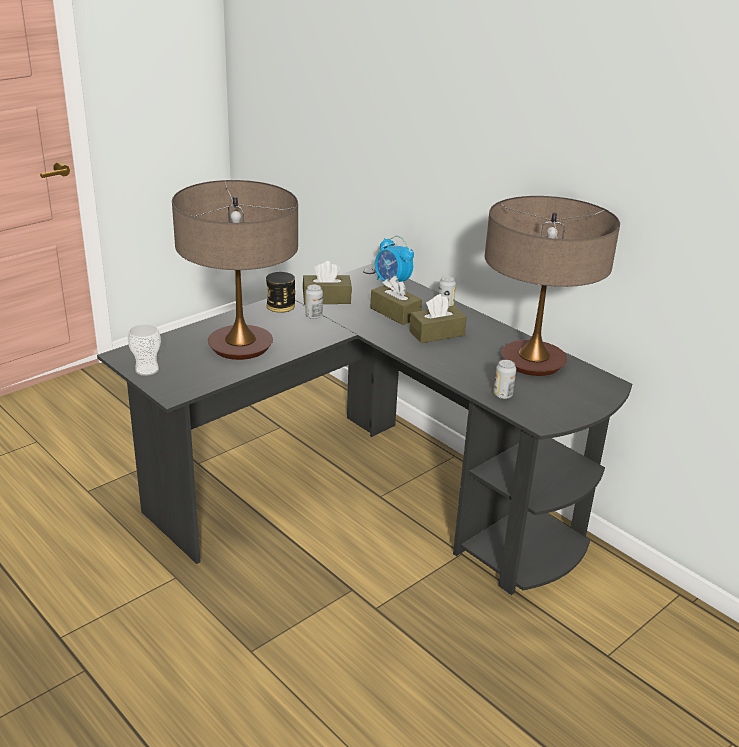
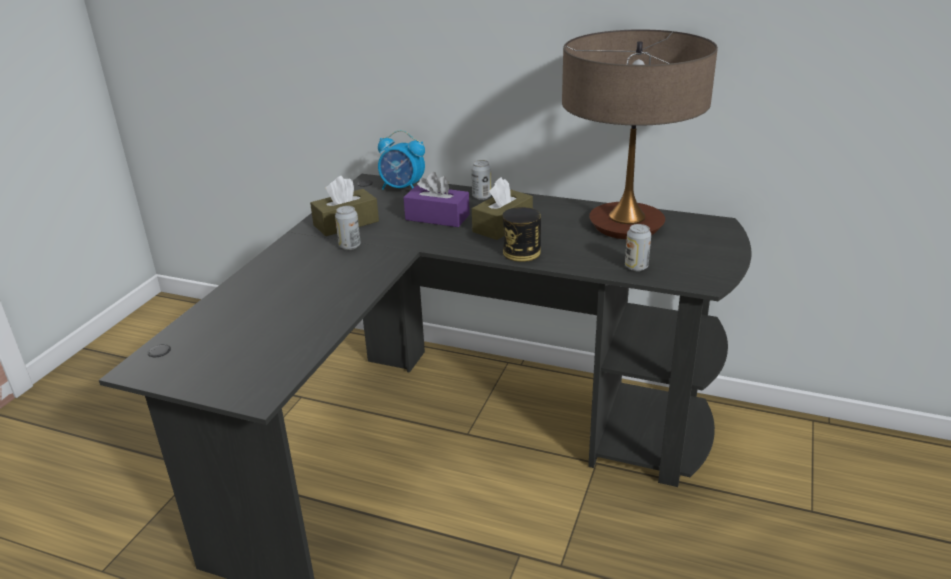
camera: 25 degrees left, 0 degrees up
(147, 370) = (191, 376): cup -> none
(240, 346) = (293, 306): table lamp -> none
(280, 306) = (299, 246): can -> can (521, 252)
(395, 313) = (437, 217): brown tissue box -> purple tissue box

